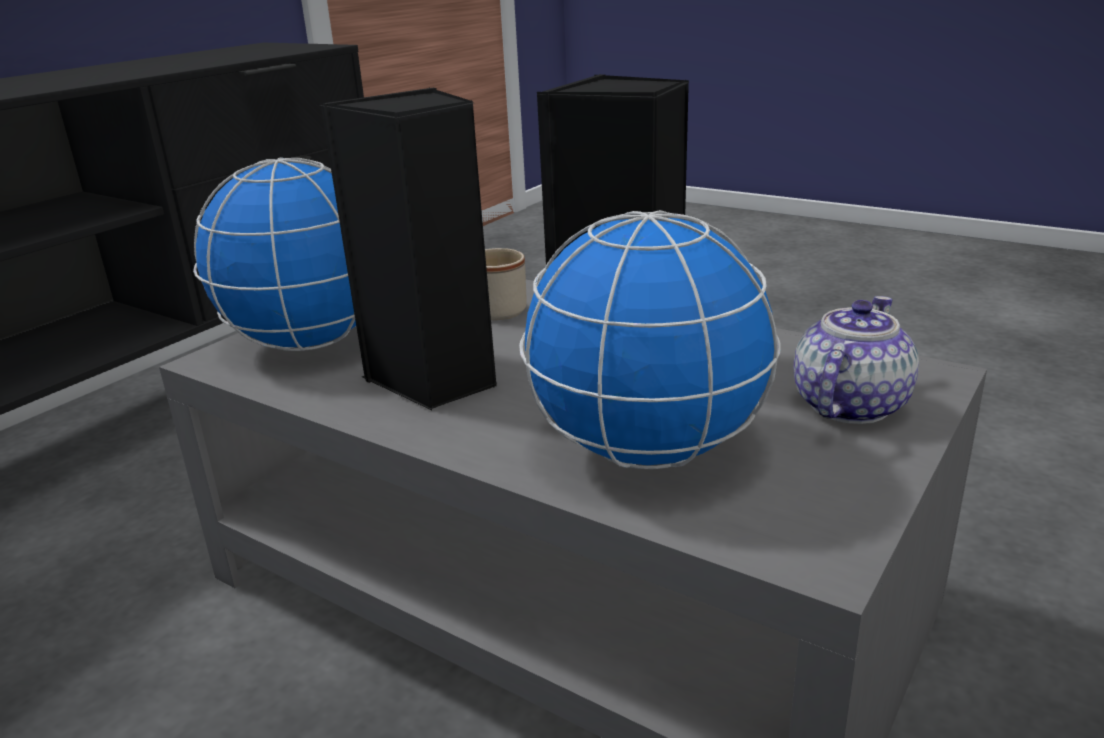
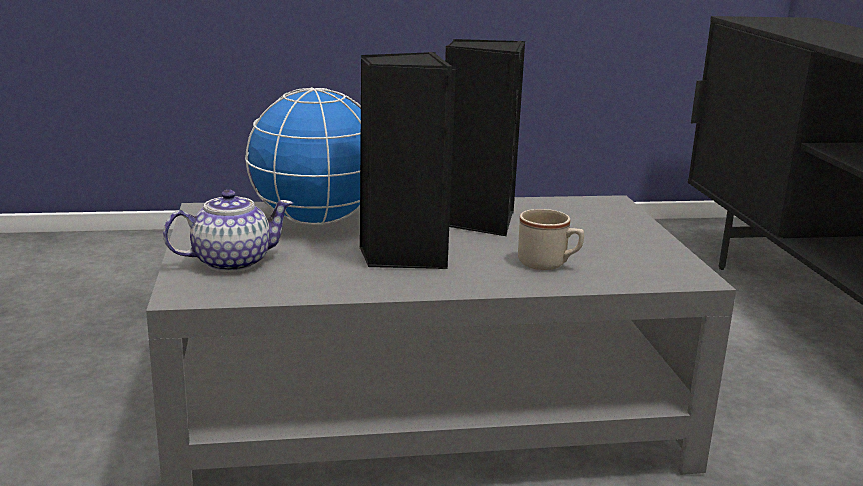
camera: 135 degrees right, 5 degrees down
(309, 343) = (592, 218): globe -> none
(848, 406) = (230, 262): teapot -> teapot turned 105 degrees counterclockwise

